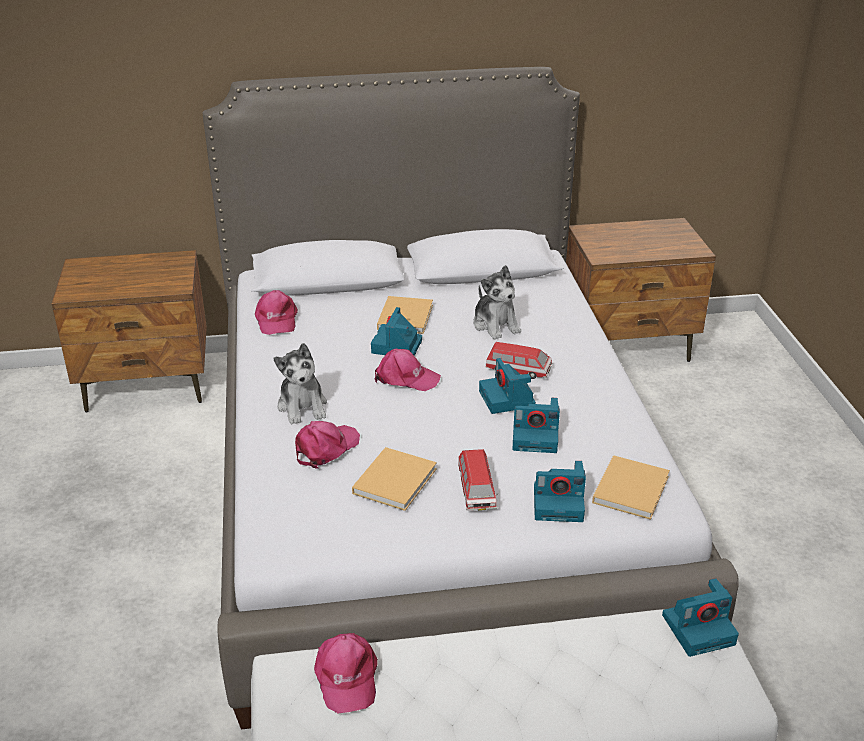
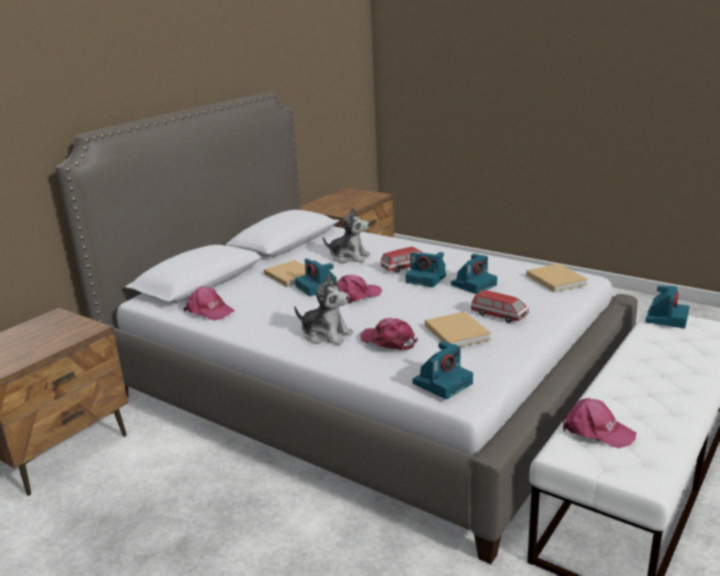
camera: 45 degrees left, 10 degrees down
(326, 448) = (388, 341): pink cap -> pink cap turned 45 degrees counterclockwise
(559, 503) = (543, 299): camera -> camera (443, 382)

